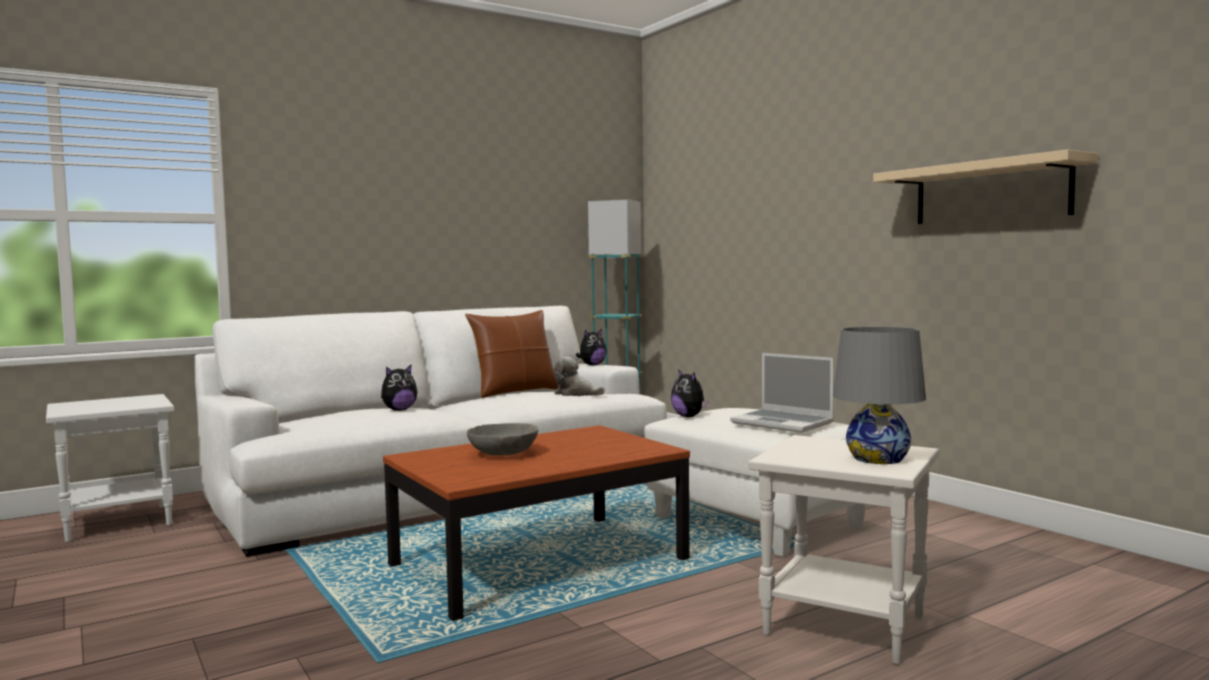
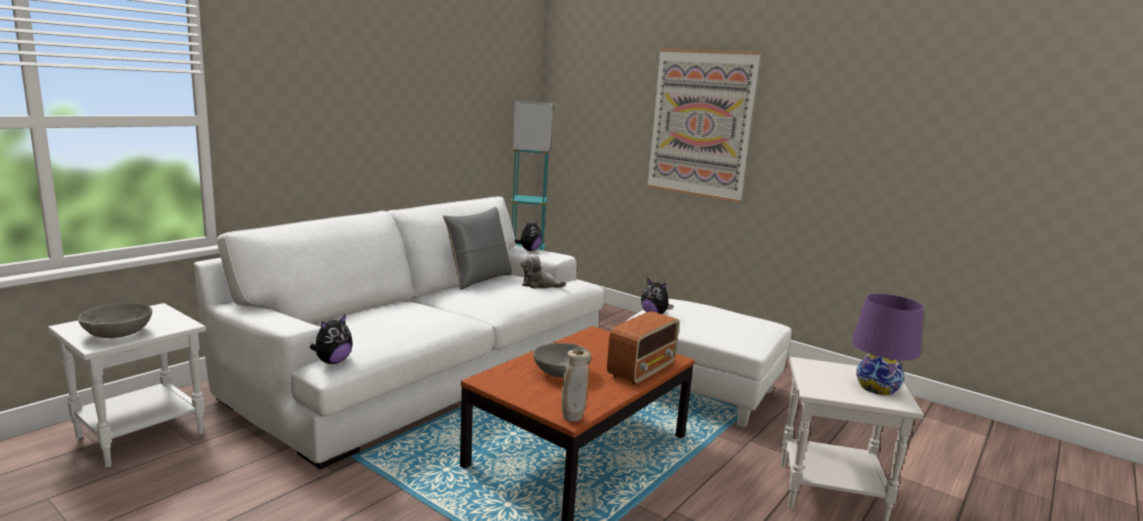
camera: 20 degrees left, 10 degrees up
(93, 407) = (118, 333): none -> grey bowl
(399, 410) = (415, 315): plush toy -> plush toy (333, 361)
(459, 484) = (572, 419): none -> beige vase
(514, 392) = (478, 279): brown pillow -> grey pillow
(605, 455) = (642, 370): none -> radio
(783, 423) = (736, 325): laptop -> none
(795, 198) = (700, 124): none -> picture
(878, 458) = (877, 388): grey table lamp -> purple table lamp
(990, 192) = (871, 152): beige shelf -> none

